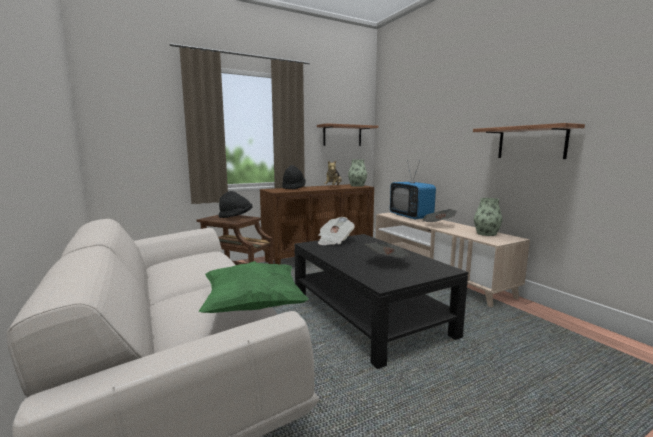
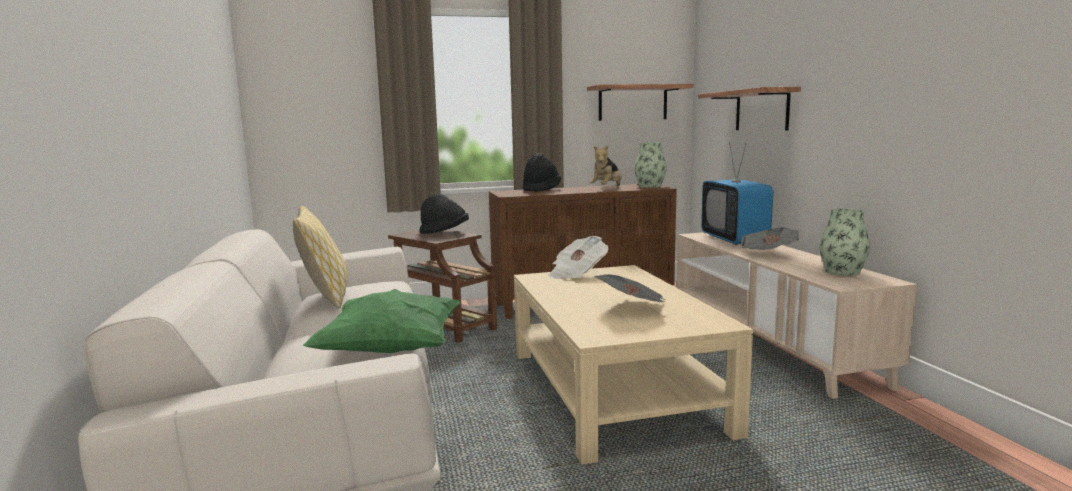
camera: 15 degrees right, 0 degrees up
(172, 267) = (325, 298): none -> pillow
(367, 313) = (612, 390): black coffee table -> beige coffee table
(531, 143) = (921, 110): shelf -> shelf (761, 110)

